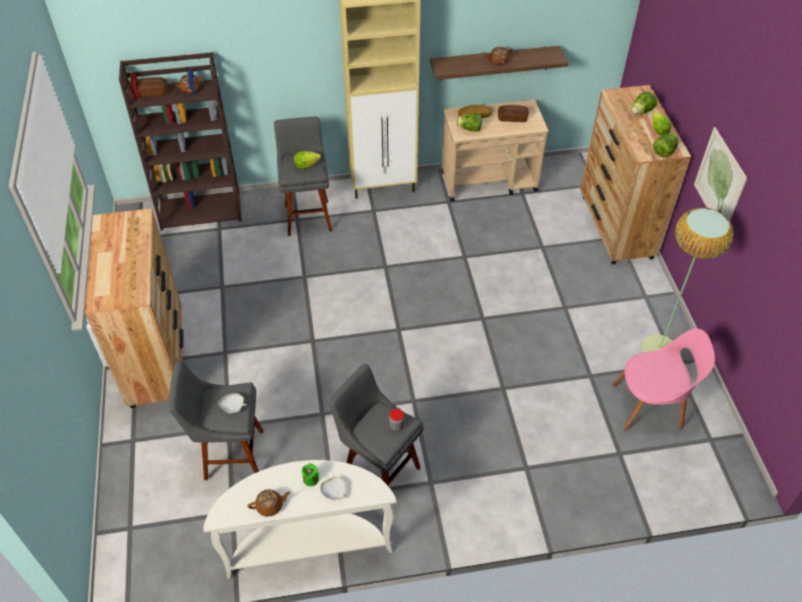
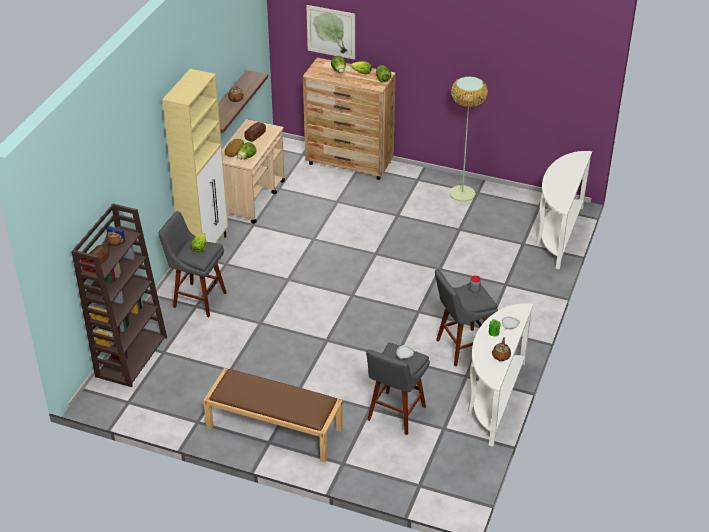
camera: 60 degrees left, 10 degrees down
(157, 358) = (273, 428): brown dresser -> brown bench
(650, 406) = (499, 216): pink chair -> none
(670, 485) = (557, 235): none -> white console table
(719, 181) = (433, 69): picture -> picture (331, 32)

